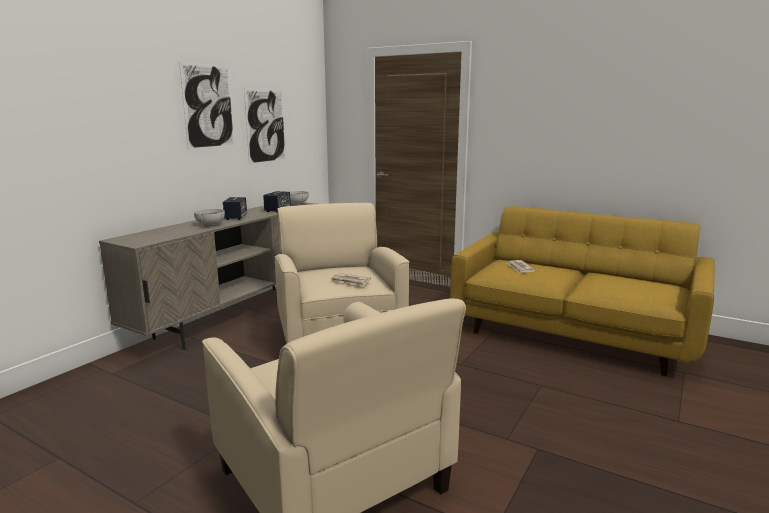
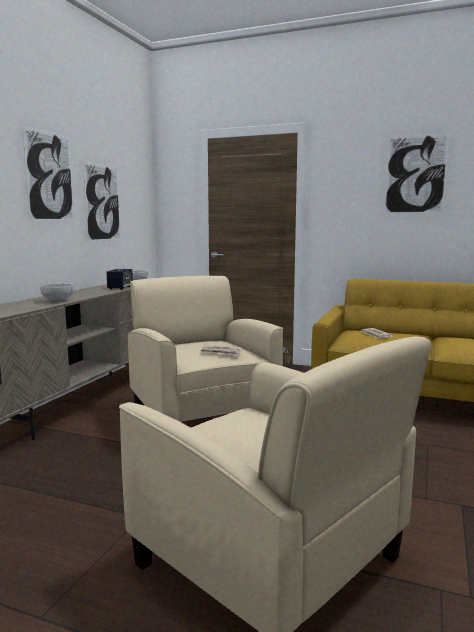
camera: 10 degrees left, 5 degrees down
(236, 217) = (80, 294): speaker -> none
(580, 98) = (415, 174): none -> picture

